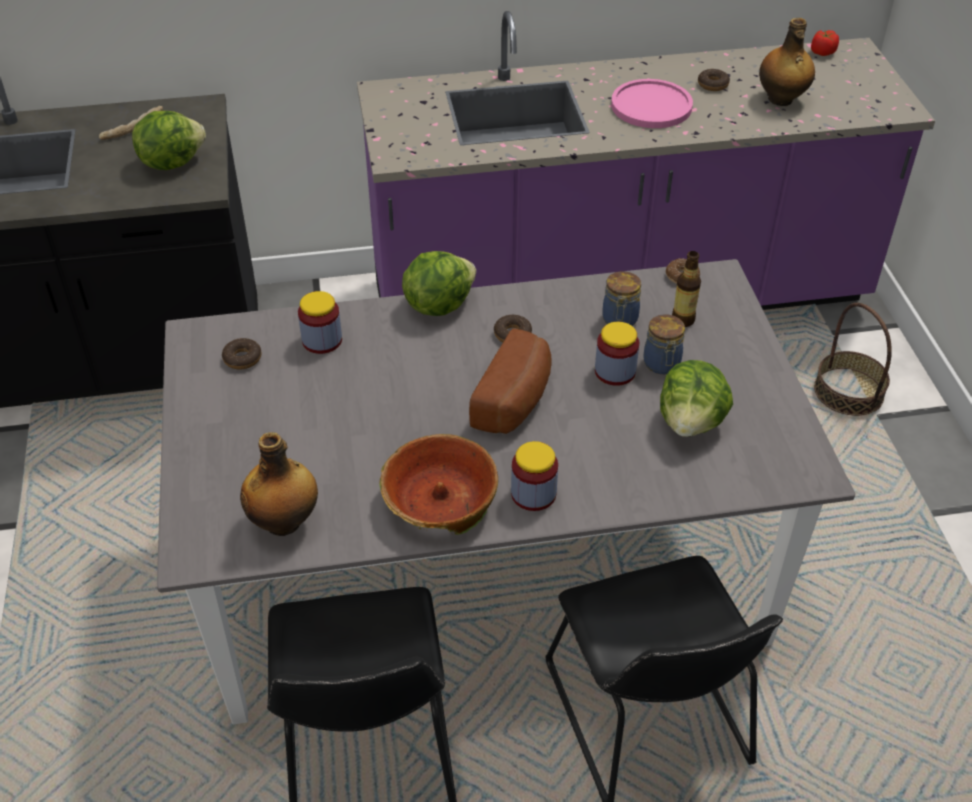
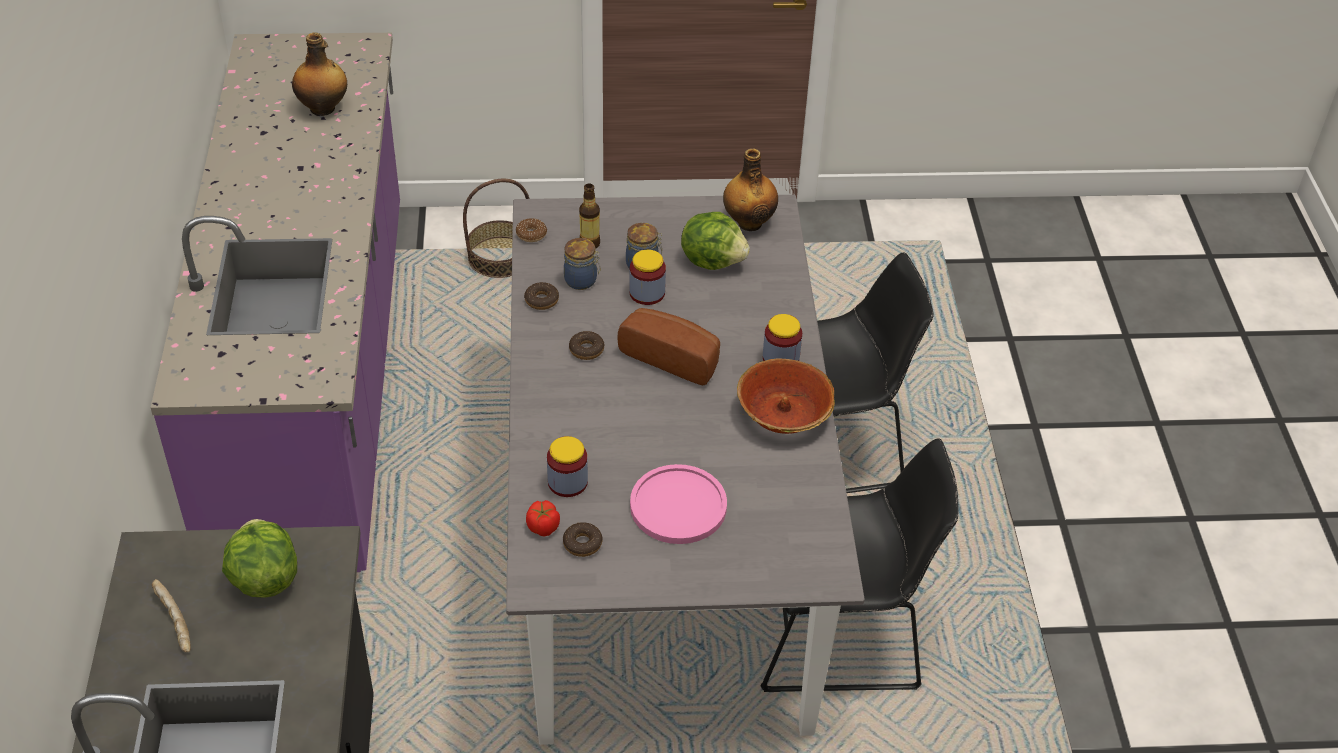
camera: 85 degrees left, 0 degrees up
(285, 522) = (798, 513): bottle -> bottle (749, 222)
(438, 304) = (532, 395): lettuce -> none
(651, 106) = (300, 190): pink plate -> pink plate (678, 506)
(713, 84) = (278, 144): donut -> donut (541, 300)
(822, 52) = (249, 67): tomato -> tomato (543, 527)

